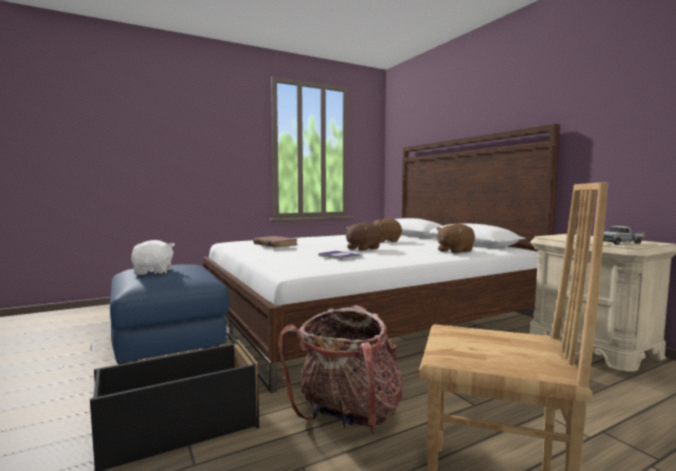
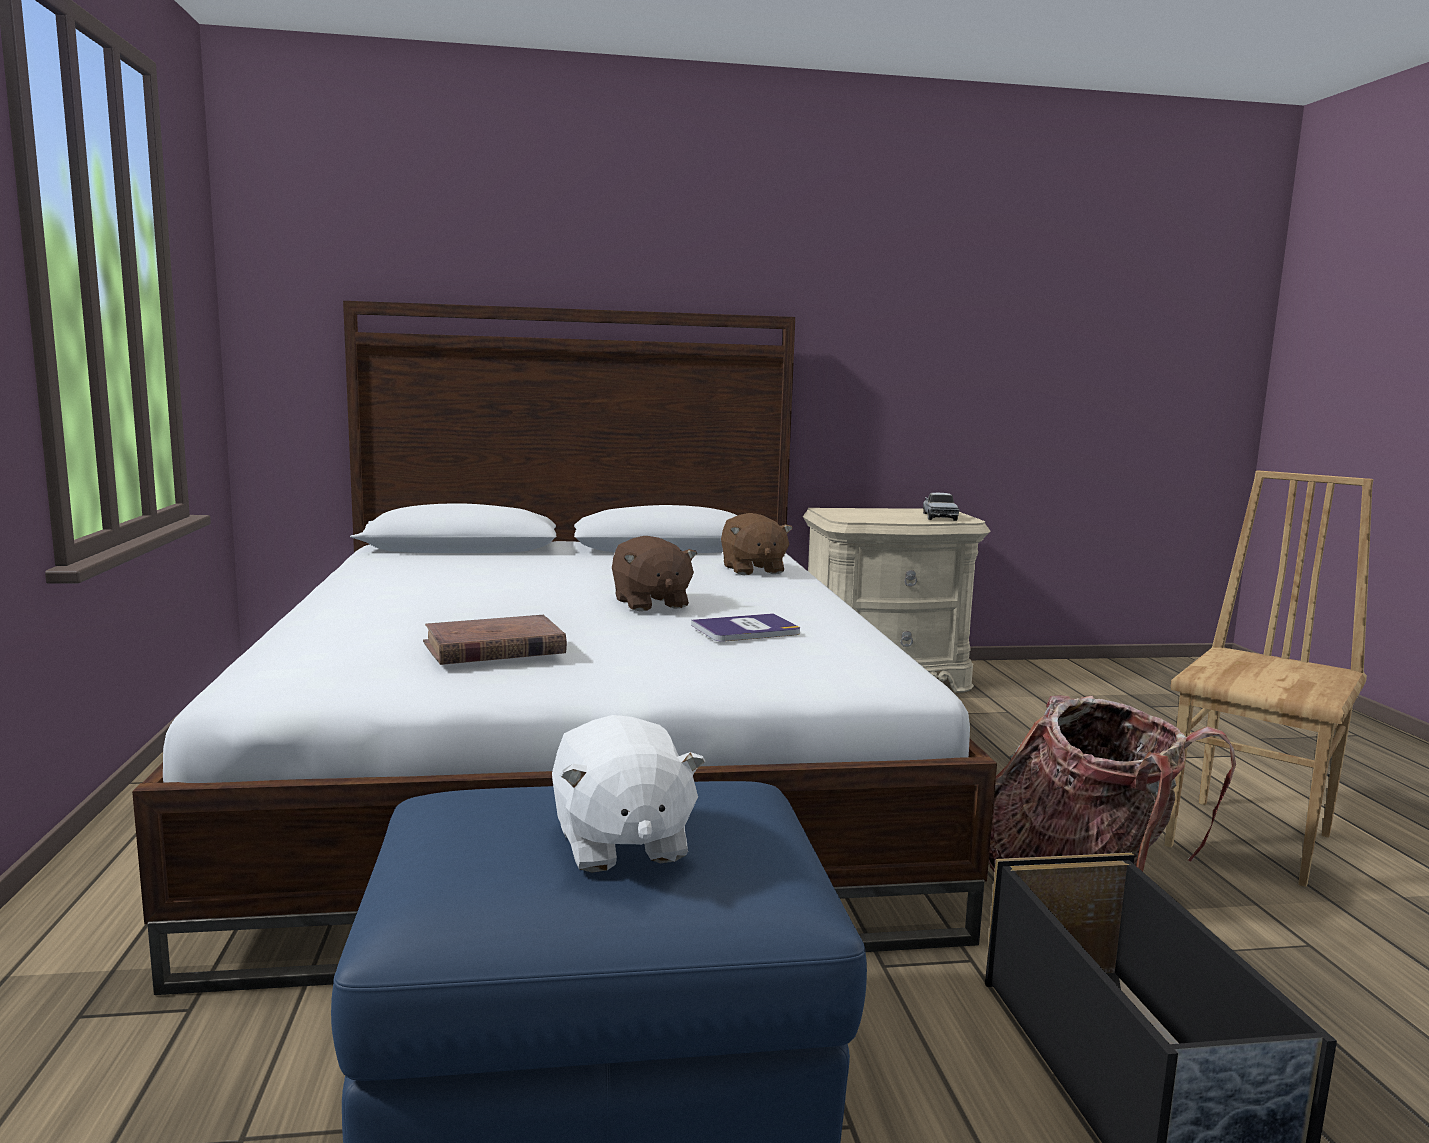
camera: 70 degrees left, 5 degrees up
(154, 272) = (620, 844): white plush toy -> white plush toy turned 120 degrees counterclockwise
(385, 241) = (541, 576): brown plush toy -> none

